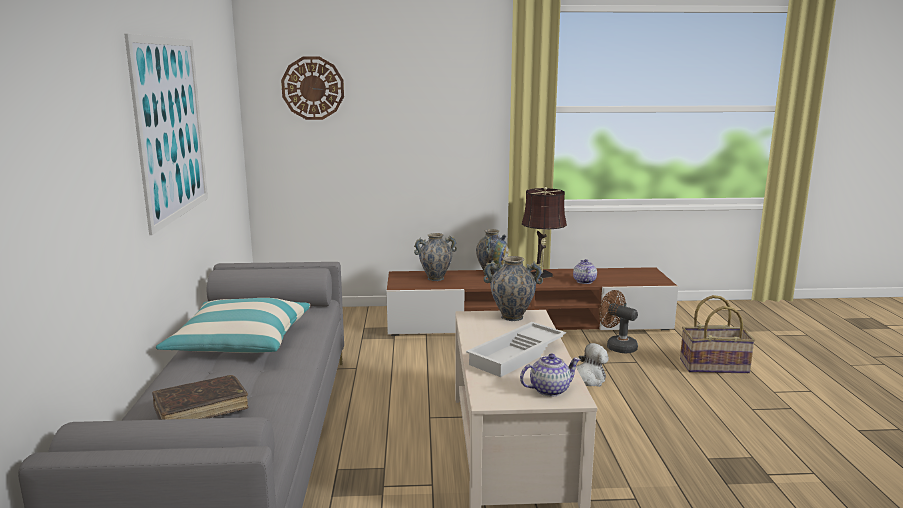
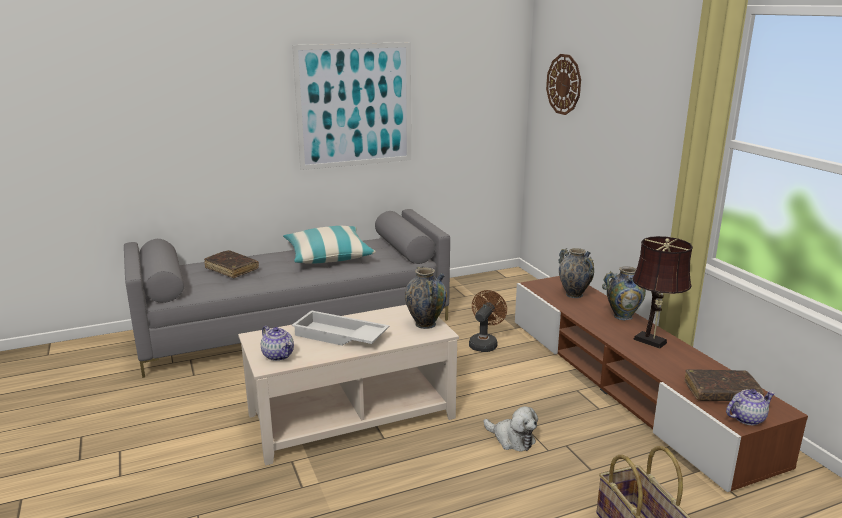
camera: 70 degrees right, 5 degrees up
(584, 281) = (666, 368): teapot -> teapot (747, 418)
(617, 346) = (623, 452): brown fan -> brown fan (484, 343)
(623, 277) = (721, 392): none -> brown book

